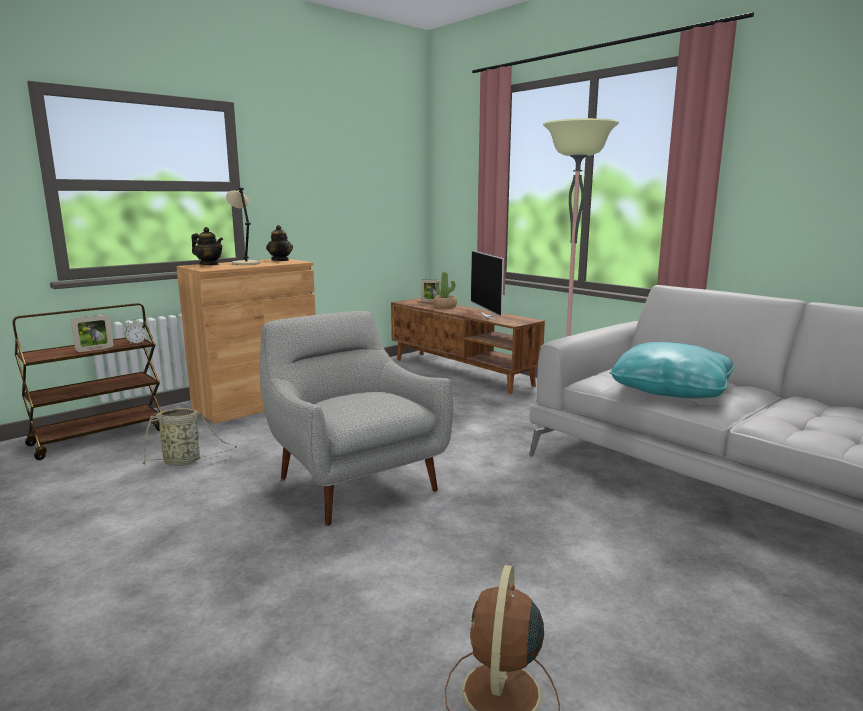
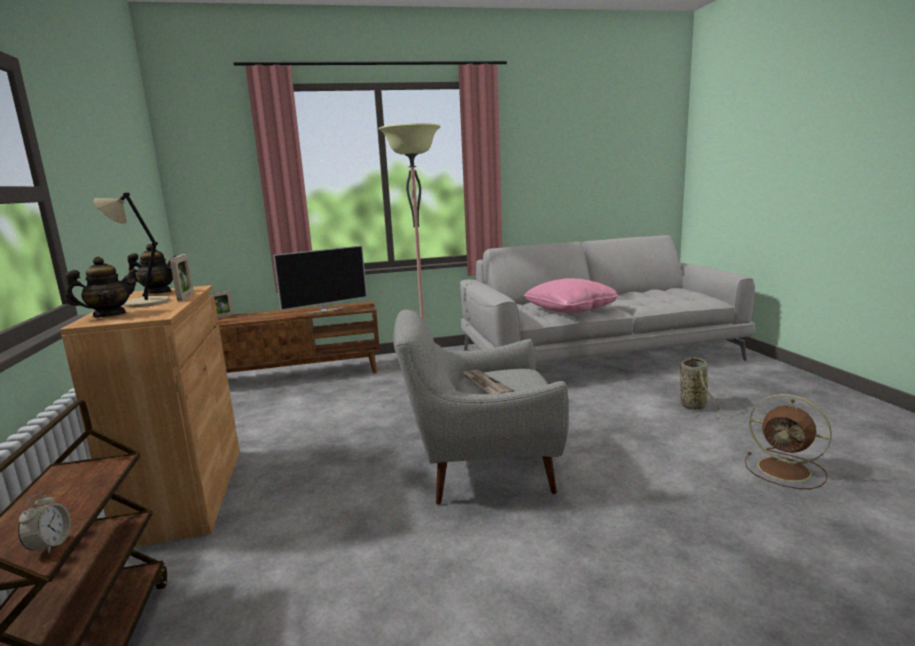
camera: 60 degrees left, 0 degrees up
(94, 349) = (77, 502): picture frame -> picture frame (186, 297)
(136, 343) = (109, 465): alarm clock -> alarm clock (50, 545)
(185, 461) = (314, 568): basket -> basket (692, 405)
(350, 398) = (485, 385): none -> newspaper
(445, 306) = (253, 315): potted plant -> none
(488, 316) = (325, 310): television -> television turned 45 degrees counterclockwise
(670, 390) = (570, 309): turquoise pillow -> pink pillow

